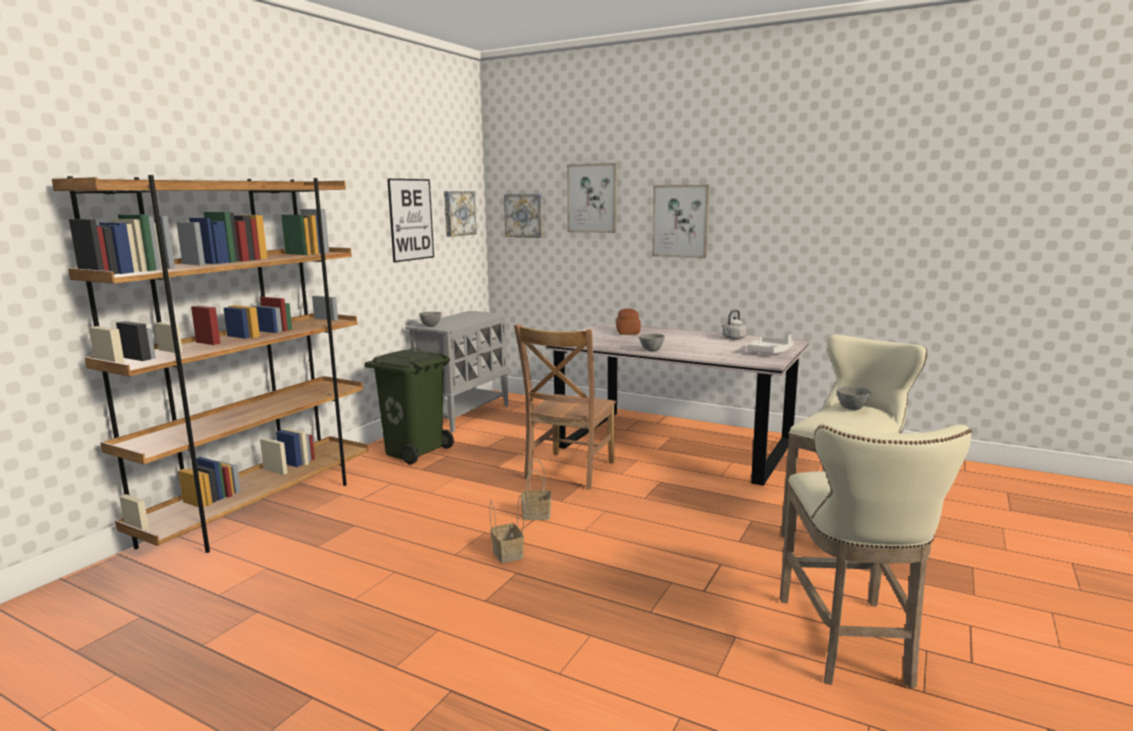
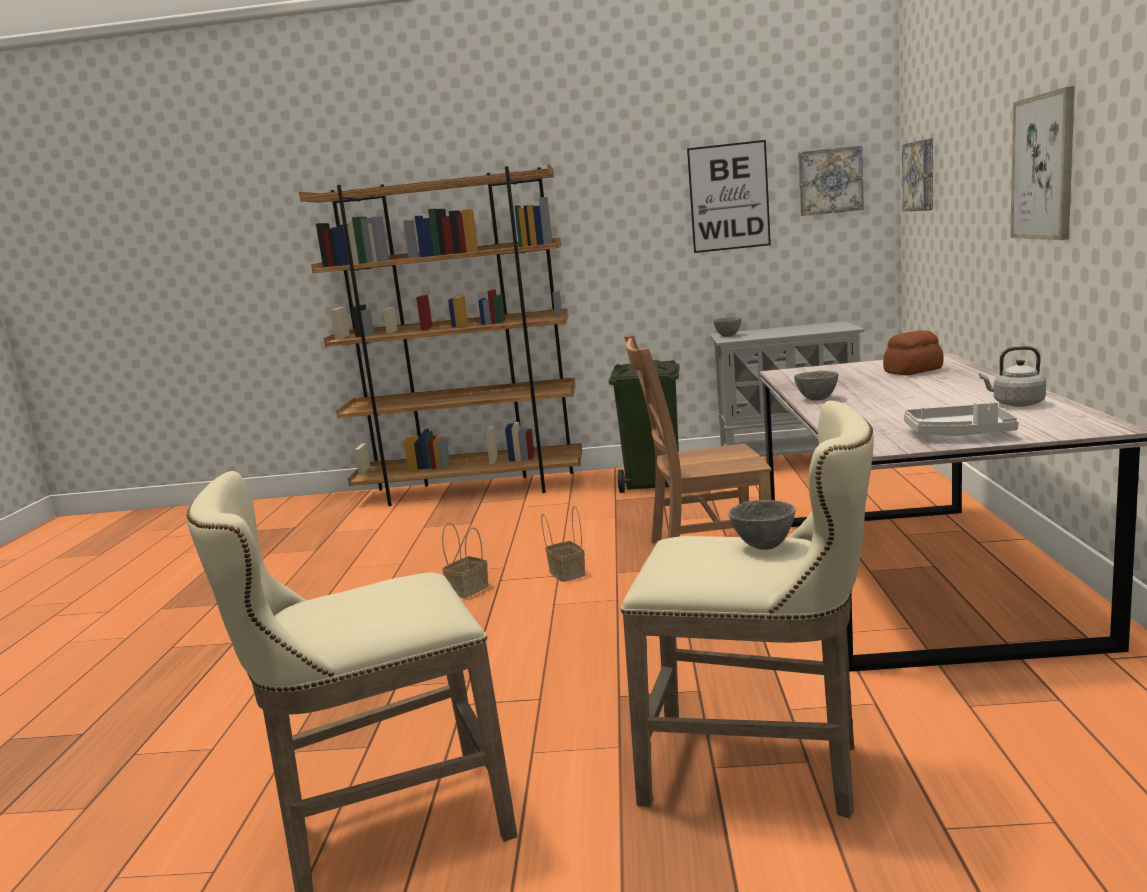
camera: 65 degrees right, 0 degrees up
(592, 198) = (968, 138): picture -> none

